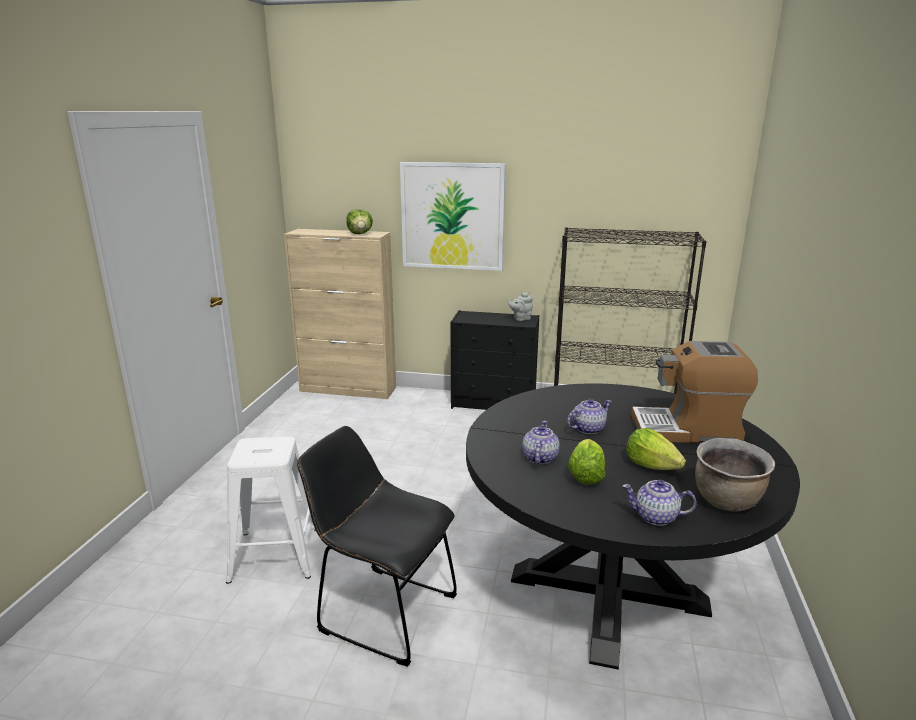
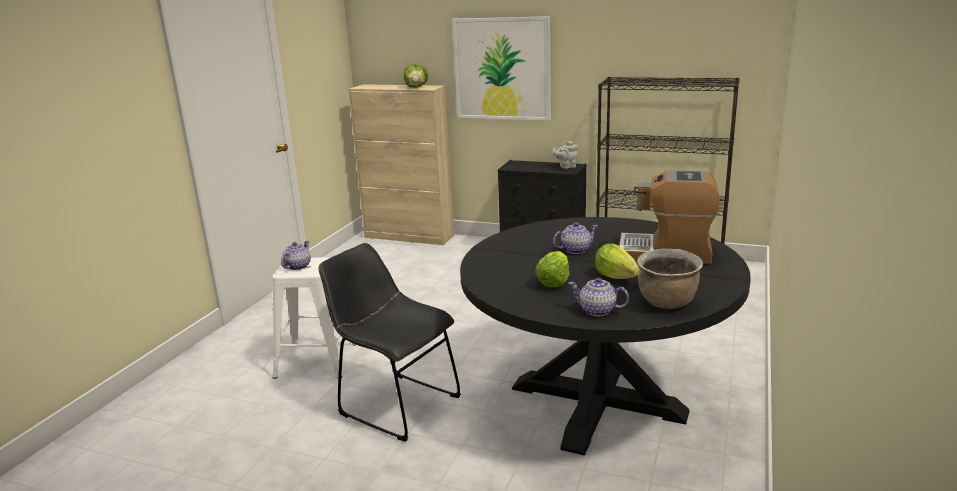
camera: 10 degrees right, 0 degrees up
(539, 458) = (520, 269): teapot -> teapot (297, 267)

